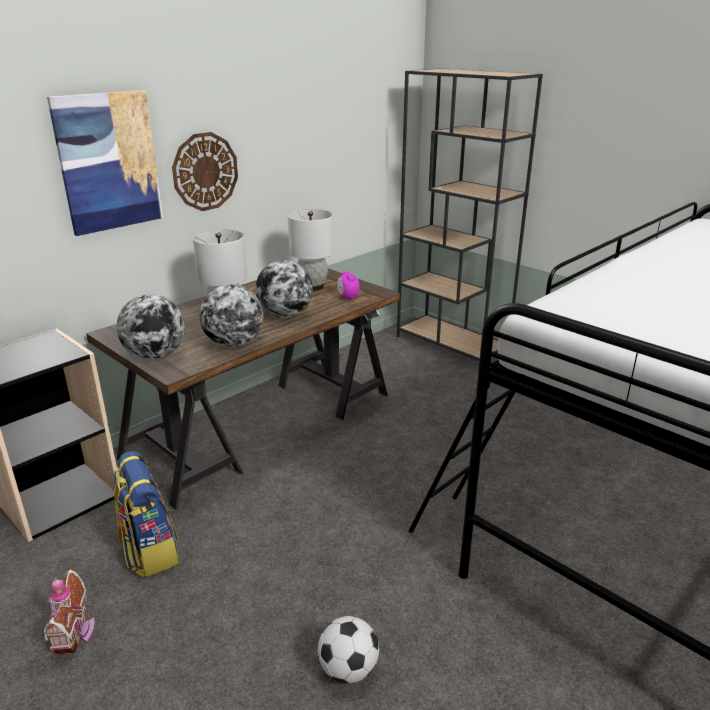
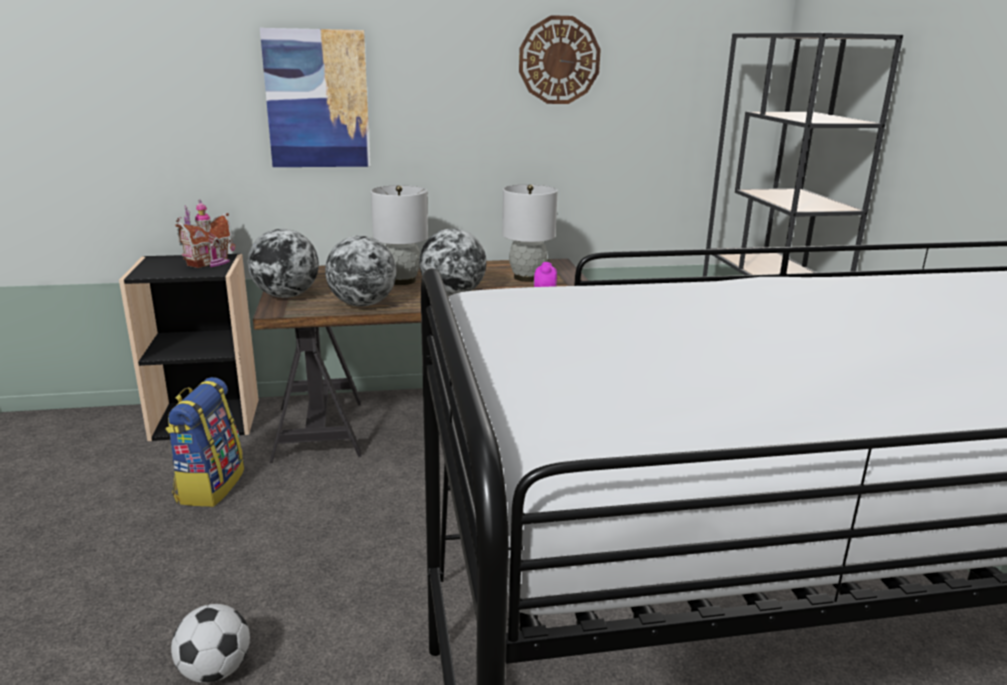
camera: 35 degrees right, 5 degrees down
(76, 633) = (86, 522): toy house -> toy house (211, 263)
(205, 171) = (430, 126): wall clock -> wall clock (559, 60)

